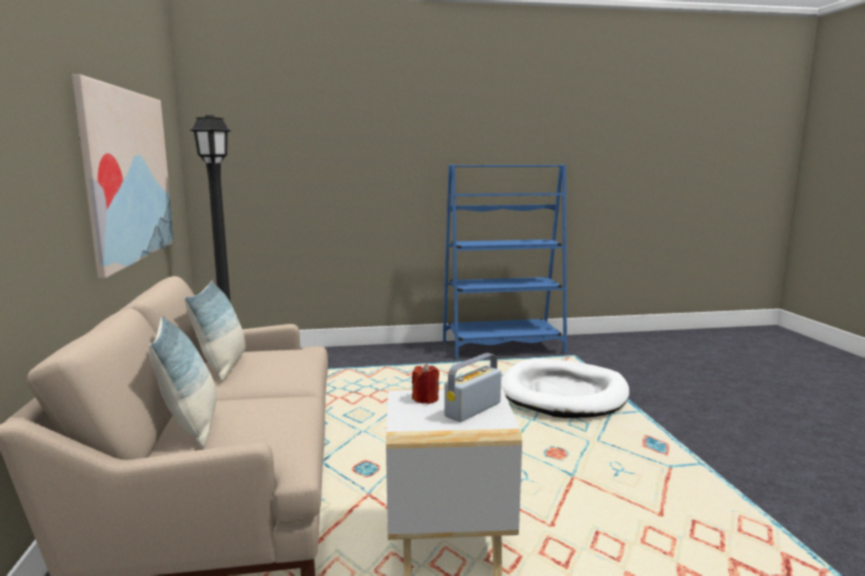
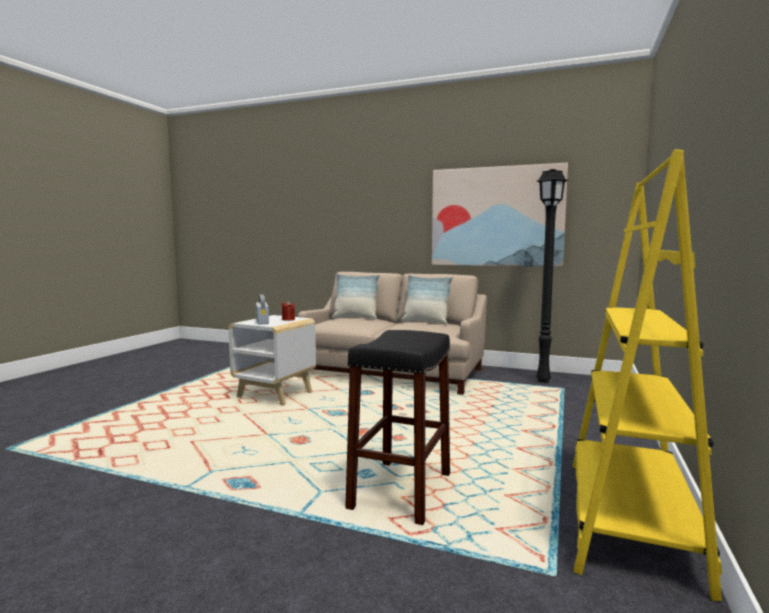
camera: 120 degrees right, 5 degrees down
(503, 347) = (629, 519): blue bookcase -> yellow bookcase
(563, 393) = (401, 491): white dog bed -> black stool

